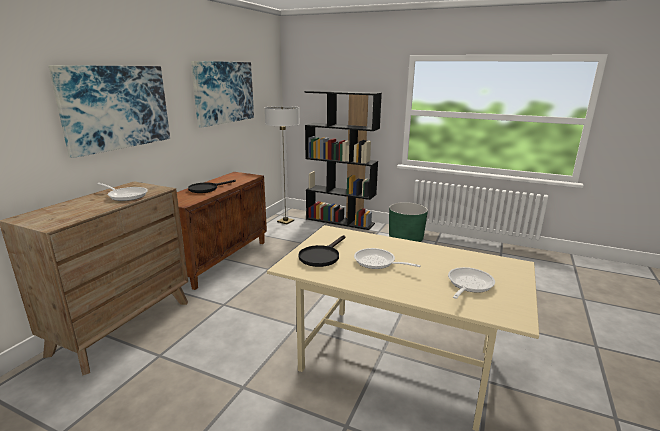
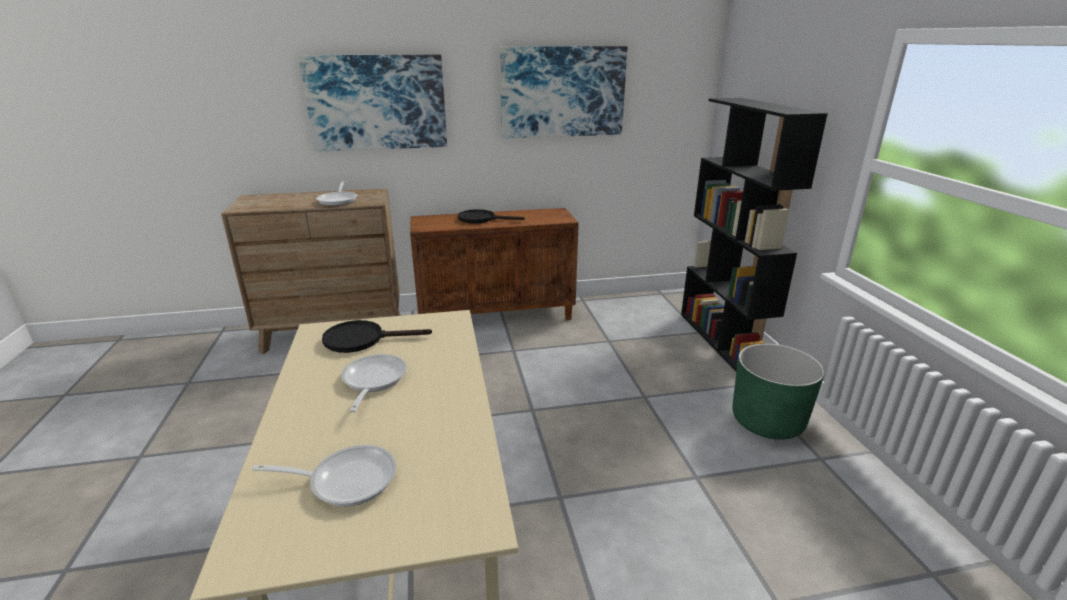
camera: 55 degrees right, 5 degrees up
(285, 221) = (648, 305): floor lamp -> none

